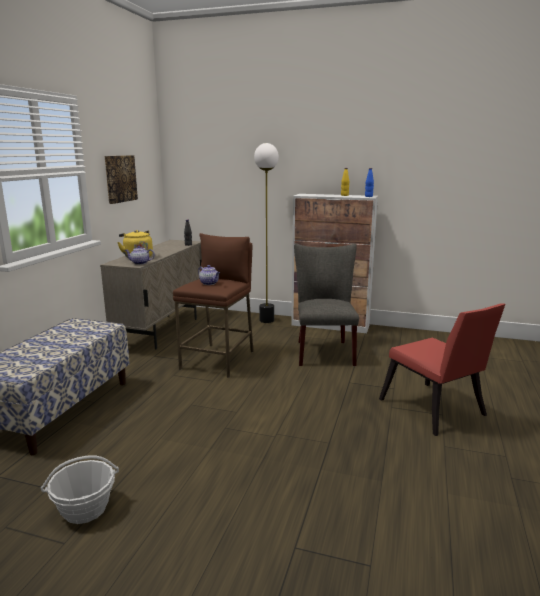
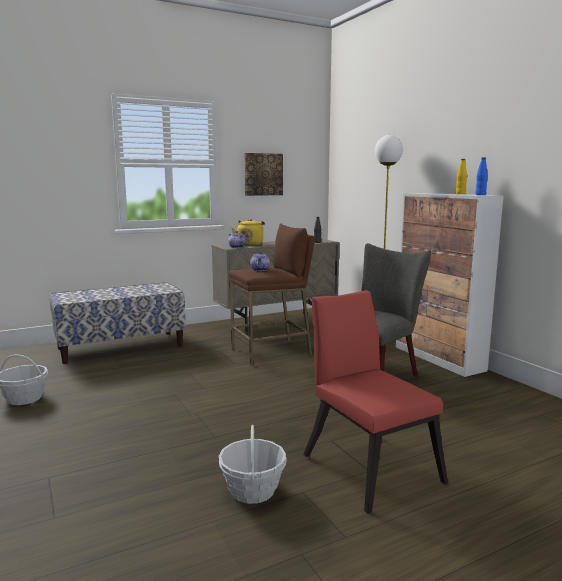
camera: 45 degrees right, 5 degrees down
(423, 461) = (252, 490): none -> basket
(435, 411) = (368, 464): red chair -> red chair turned 135 degrees clockwise

